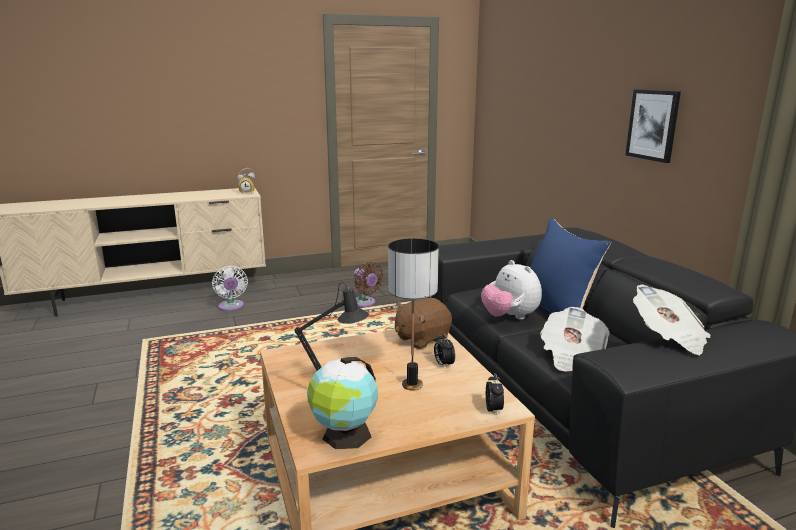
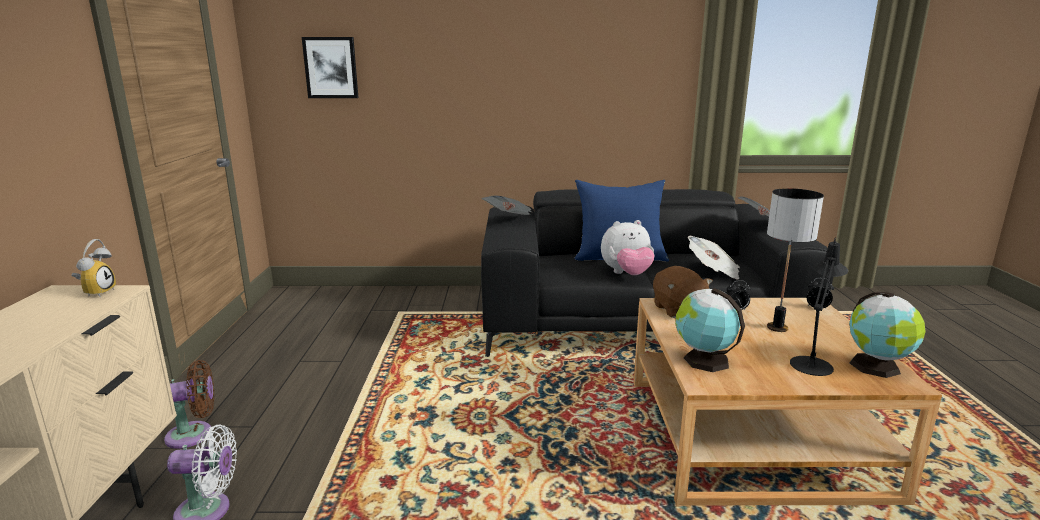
camera: 70 degrees left, 0 degrees up
(320, 353) = (704, 360): none -> globe
(365, 303) = (350, 379): brown fan -> brown fan (194, 434)
(507, 239) = (509, 219): none -> newspaper
(653, 125) = (579, 86): picture -> picture (331, 67)

